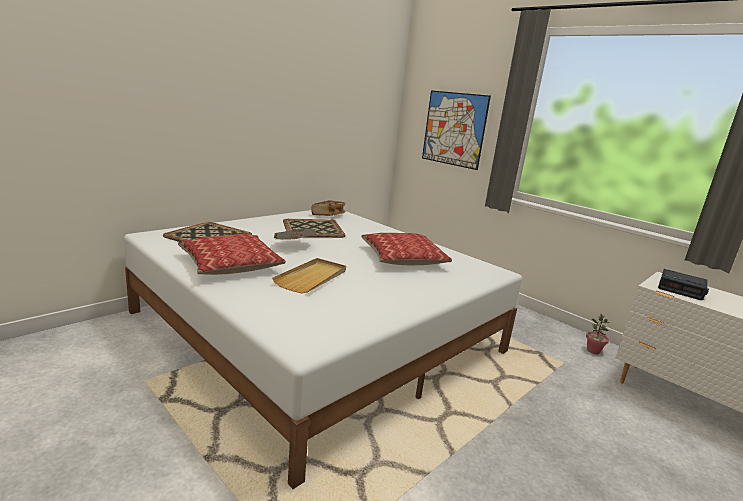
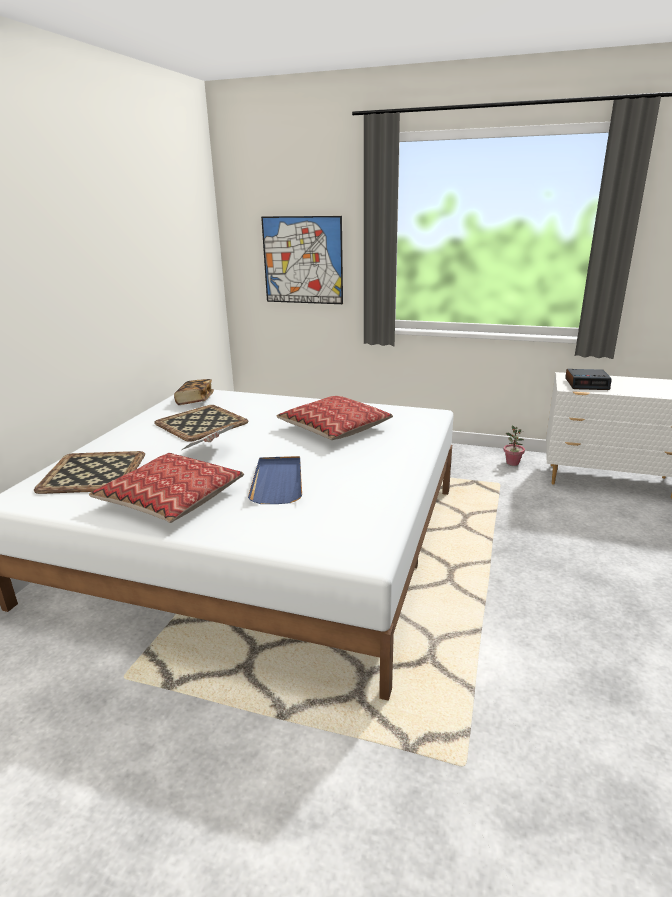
camera: 25 degrees left, 5 degrees up
(312, 278) = (278, 482): beige tray -> blue tray

